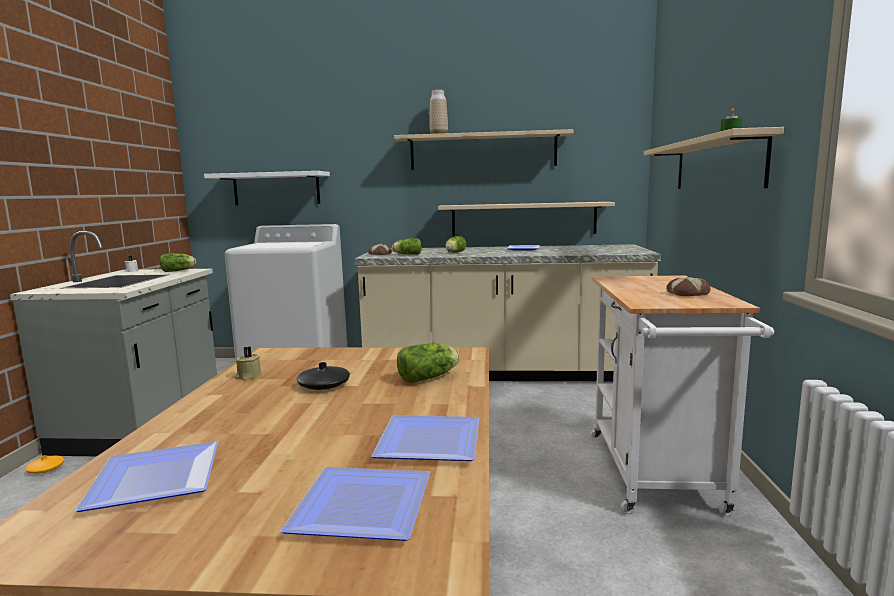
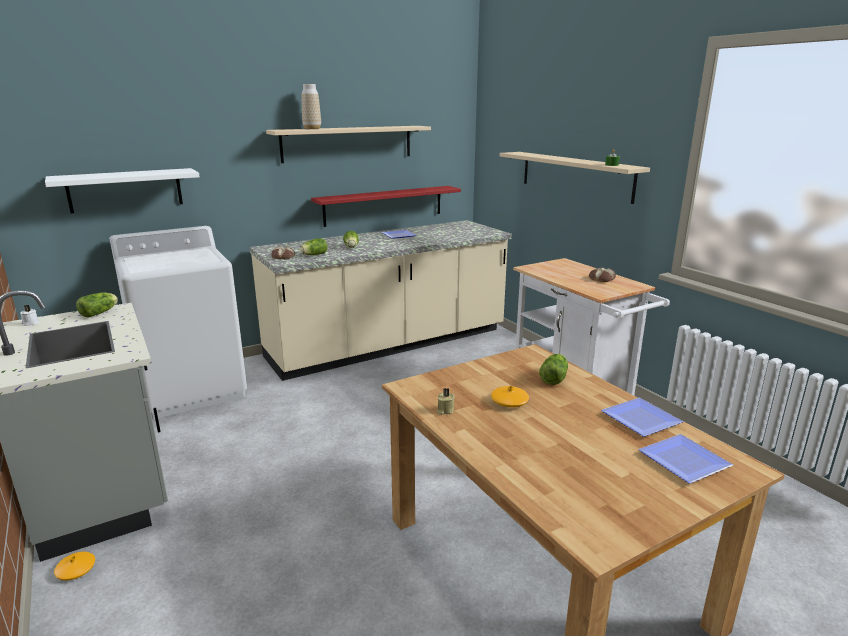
camera: 35 degrees left, 10 degrees up
(160, 477) = (570, 487): plate -> none
(324, 385) = (509, 402): black vase -> orange vase
(523, 219) = (384, 205): beige shelf -> red shelf

